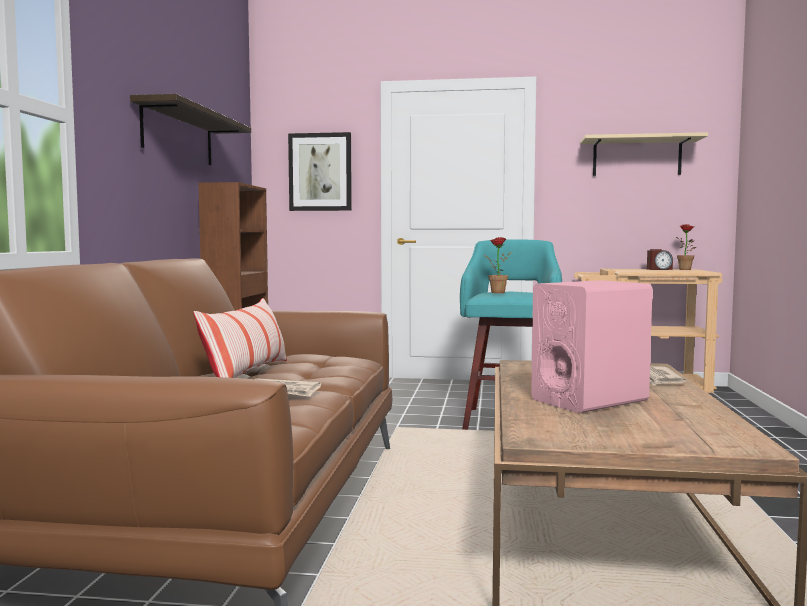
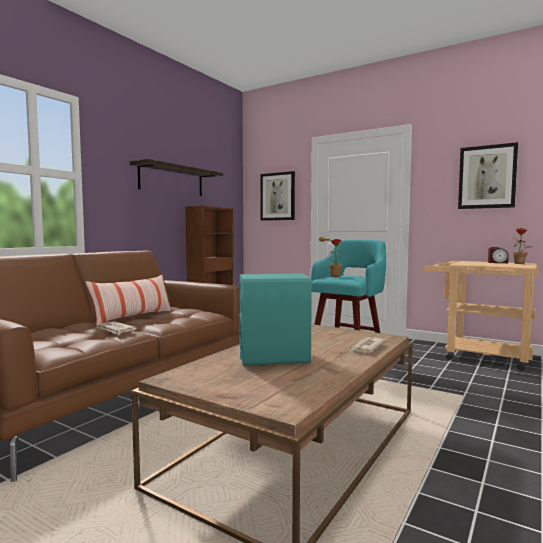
camera: 25 degrees right, 0 degrees up
(590, 400) = (274, 357): pink speaker -> turquoise speaker
(636, 157) = (487, 177): beige shelf -> picture

